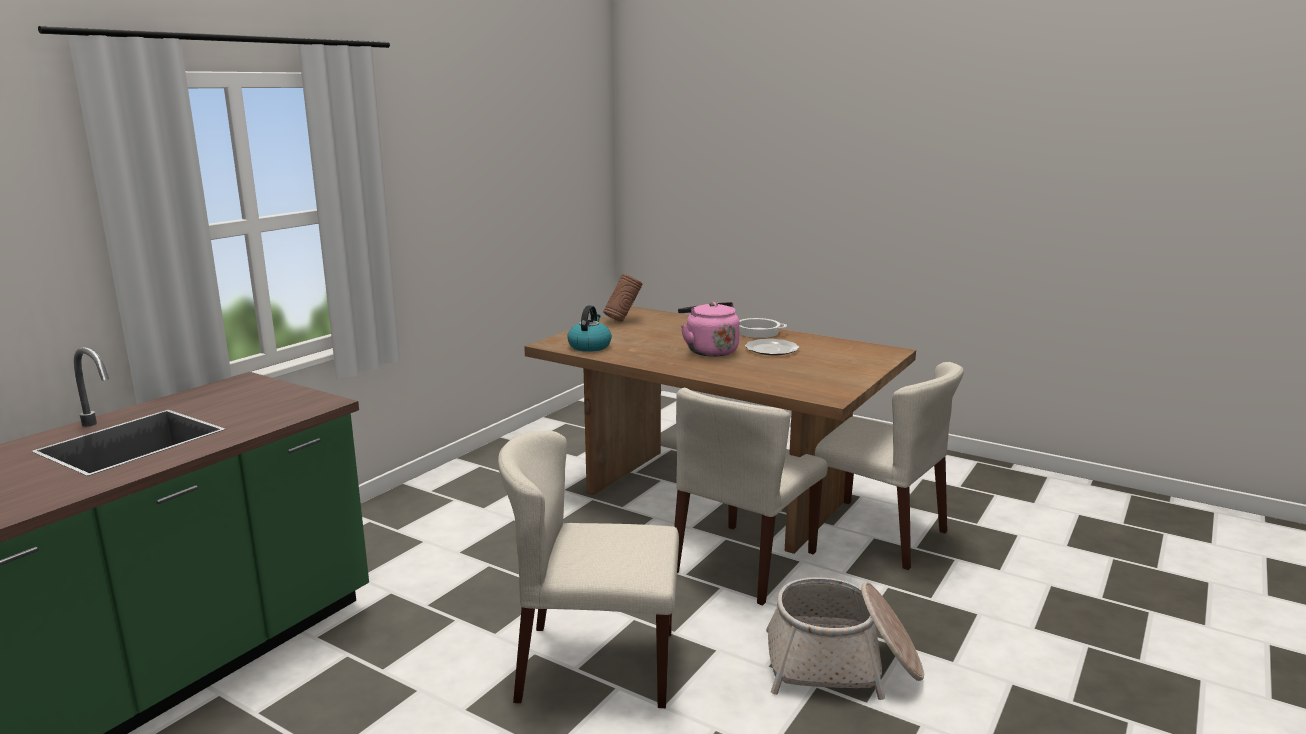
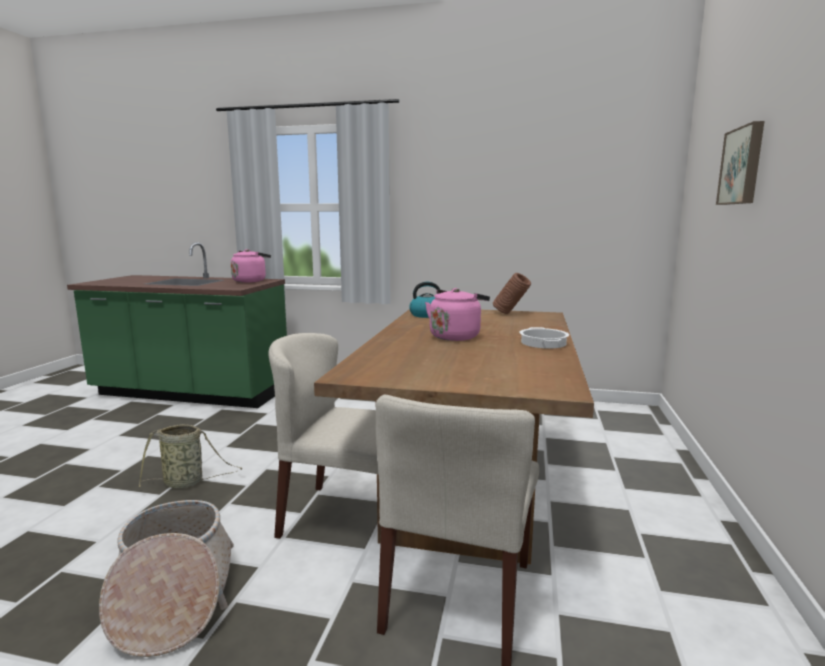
camera: 70 degrees right, 5 degrees down
(234, 392) = (251, 281): none -> pink kettle
(595, 665) = (186, 482): beige chair -> basket
(758, 153) = (743, 166): none -> picture
(771, 349) = (489, 350): plate -> none

